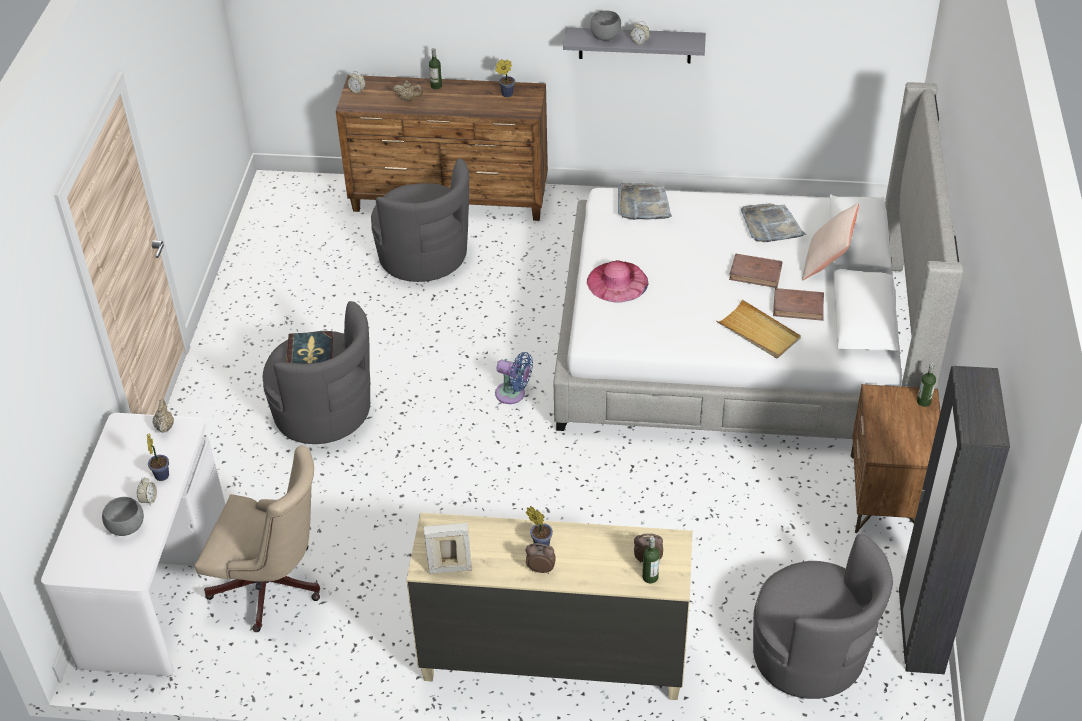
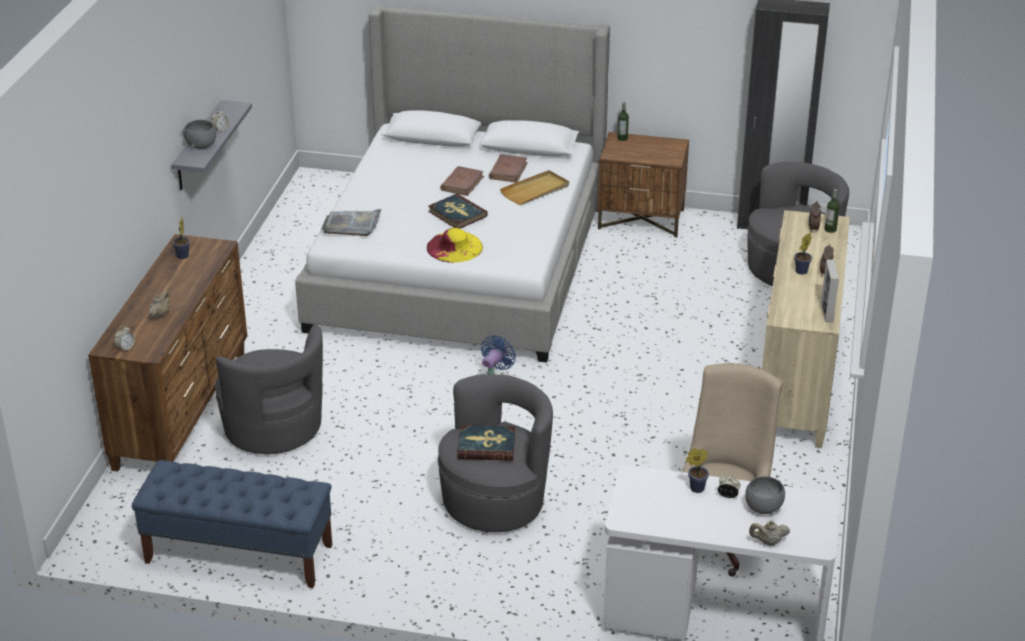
camera: 85 degrees left, 10 degrees down
(165, 426) = (629, 490): beige teapot -> beige teapot (768, 542)
(256, 265) = (238, 554): none -> blue bench
(424, 258) = (274, 430): grey armchair -> grey armchair turned 90 degrees clockwise
(436, 86) = (144, 297): bottle -> none
(617, 281) = (454, 247): pink hat -> yellow hat
(686, 276) = (457, 214): none -> book
(771, 225) = (402, 170): grey tray -> none
(827, 262) = (457, 153): beige pillow -> none

